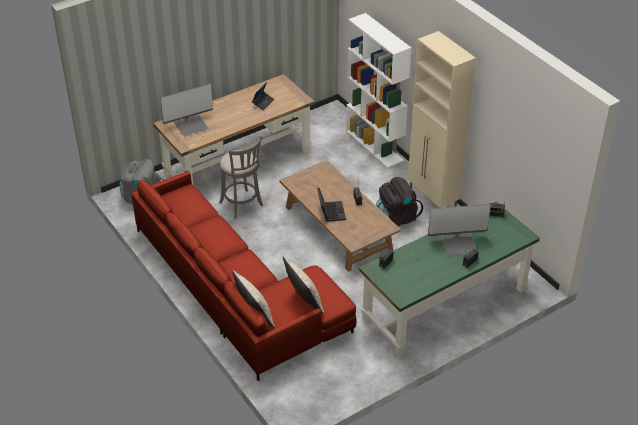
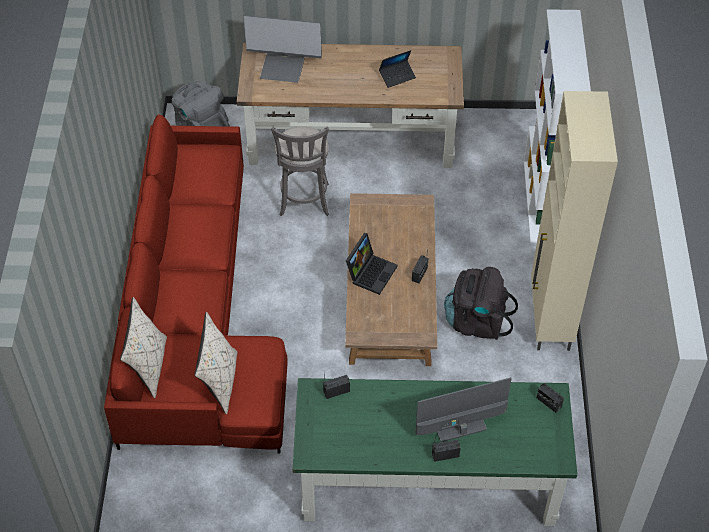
camera: 35 degrees right, 10 degrees up
(458, 243) = (456, 418): monitor -> monitor turned 135 degrees clockwise

